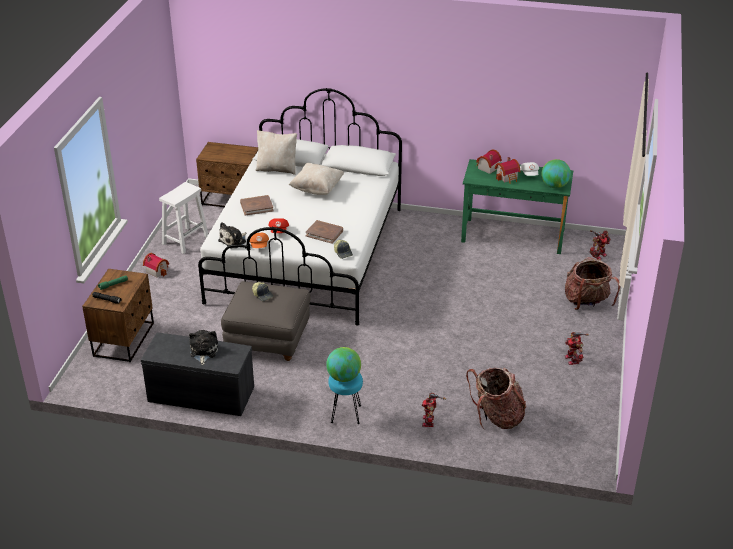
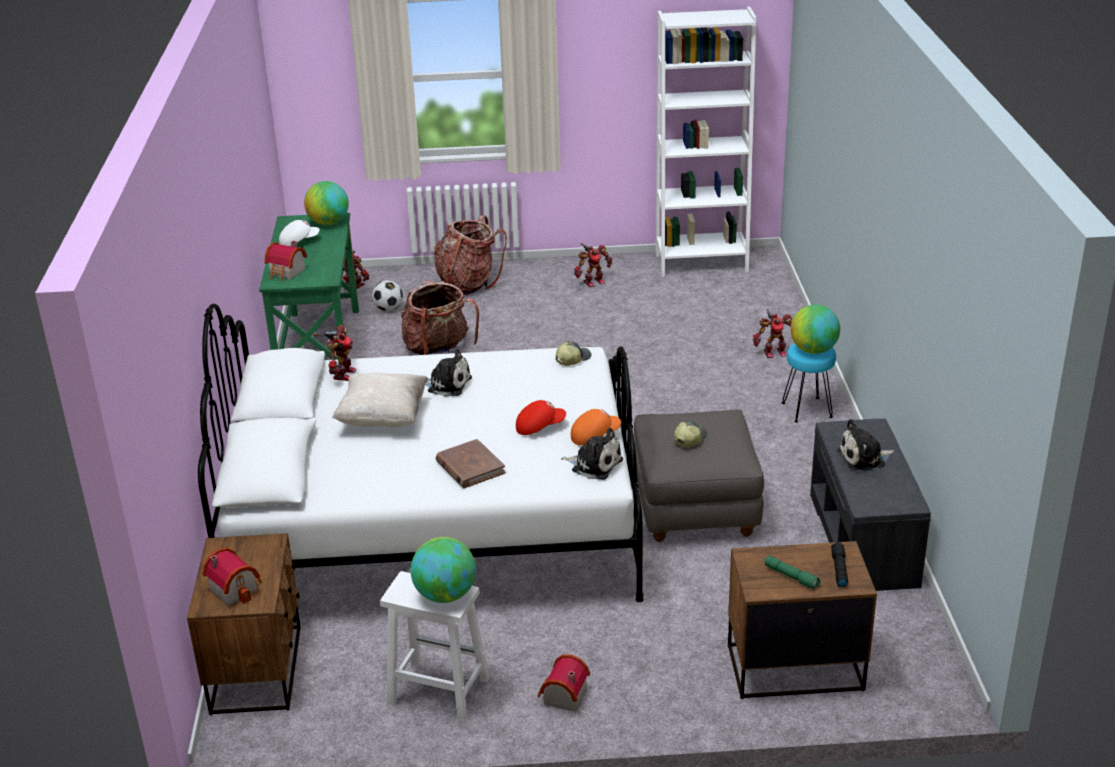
camera: 105 degrees left, 5 degrees down
(175, 196) = (445, 595): none -> globe
(277, 169) = (319, 476): beige pillow -> none
(324, 233) = (525, 384): brown book -> none
(339, 210) = (447, 384): none -> plush toy
(369, 182) = (342, 374): none -> toy robot
(497, 417) = (734, 313): backpack -> backpack (438, 349)
(508, 177) = (313, 255): toy house -> toy house (236, 588)
(558, 265) = (388, 309): none -> football
(591, 423) = (701, 263): none -> white bookcase

